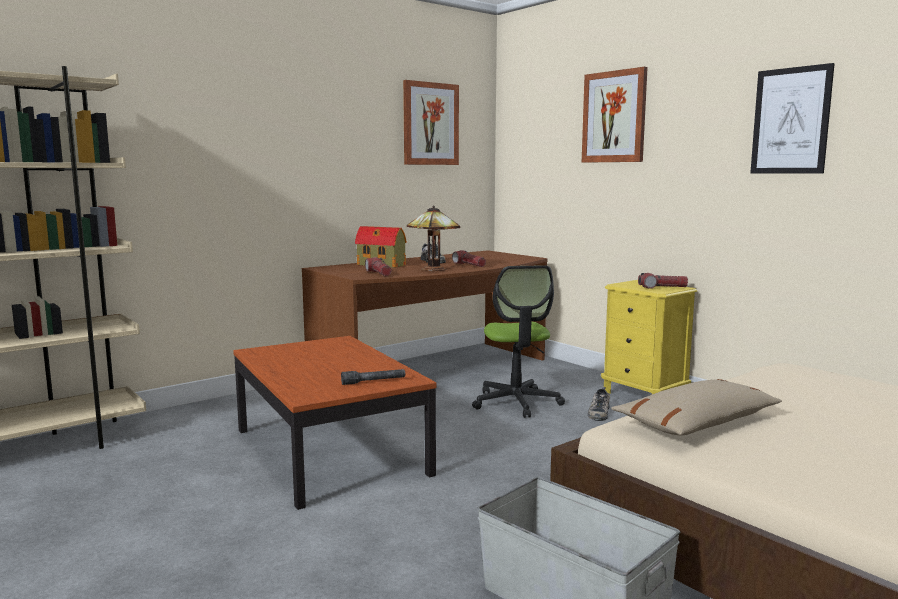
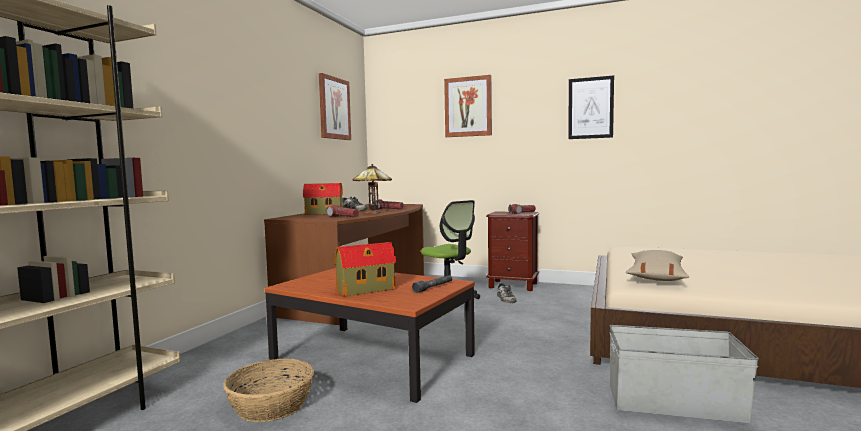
camera: 30 degrees left, 5 degrees down
(185, 473) = (271, 405): none -> basket
(305, 370) = (364, 290): none -> toy house
(643, 395) = (513, 285): yellow nightstand -> brown nightstand

